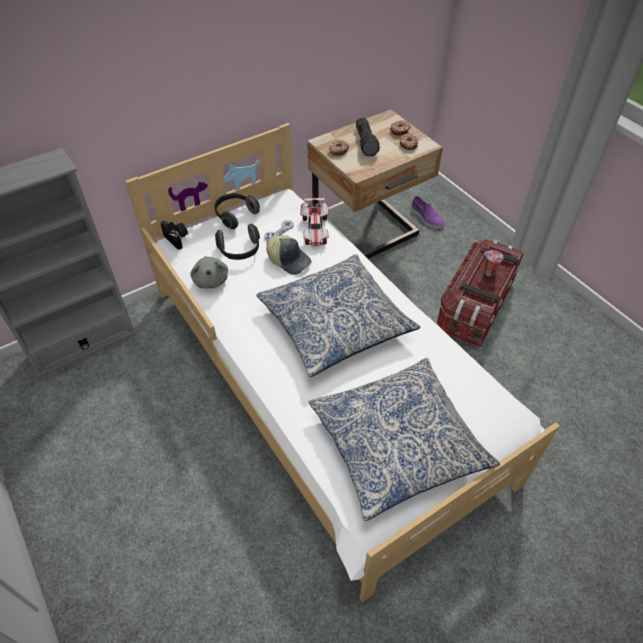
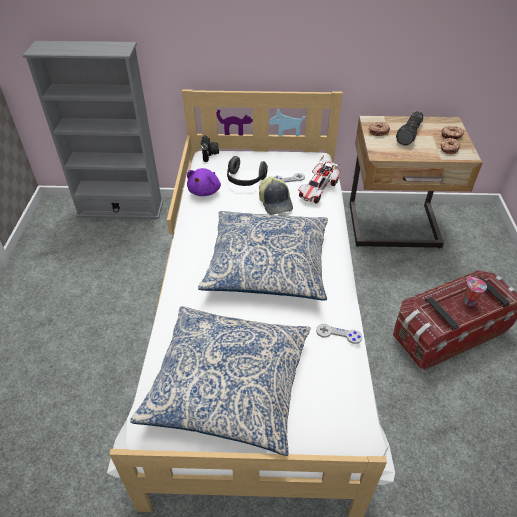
camera: 35 degrees right, 5 degrees down
(211, 280) = (205, 191): grey plush toy -> purple plush toy
(235, 215) = (266, 155): headphones -> none
(426, 217) = (463, 237): purple shoe -> none
(442, 351) = (338, 334): none -> grey game controller

